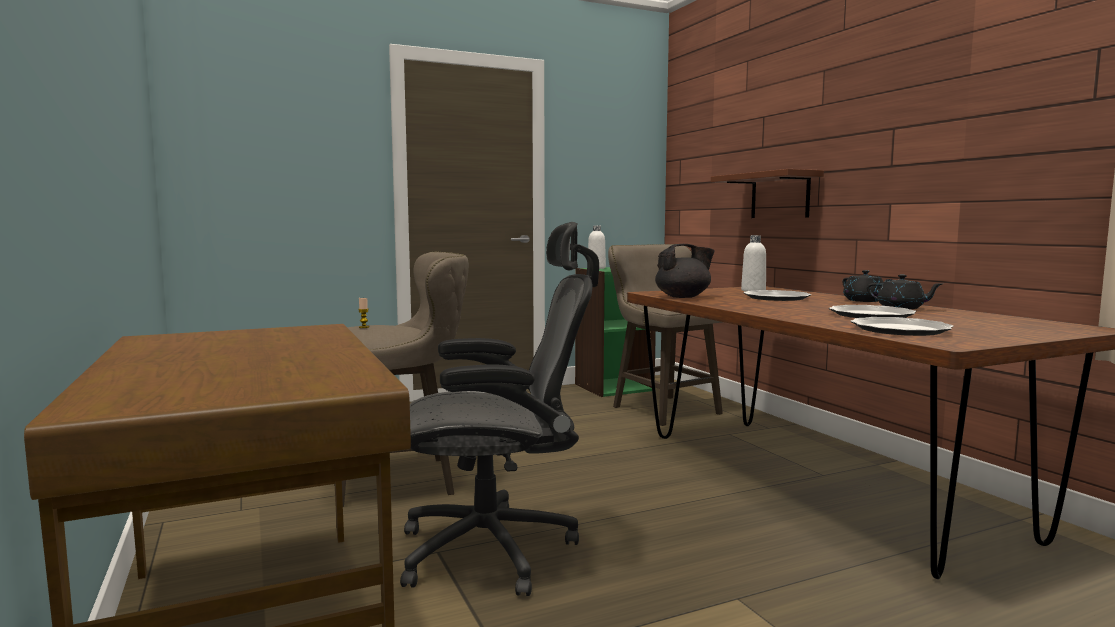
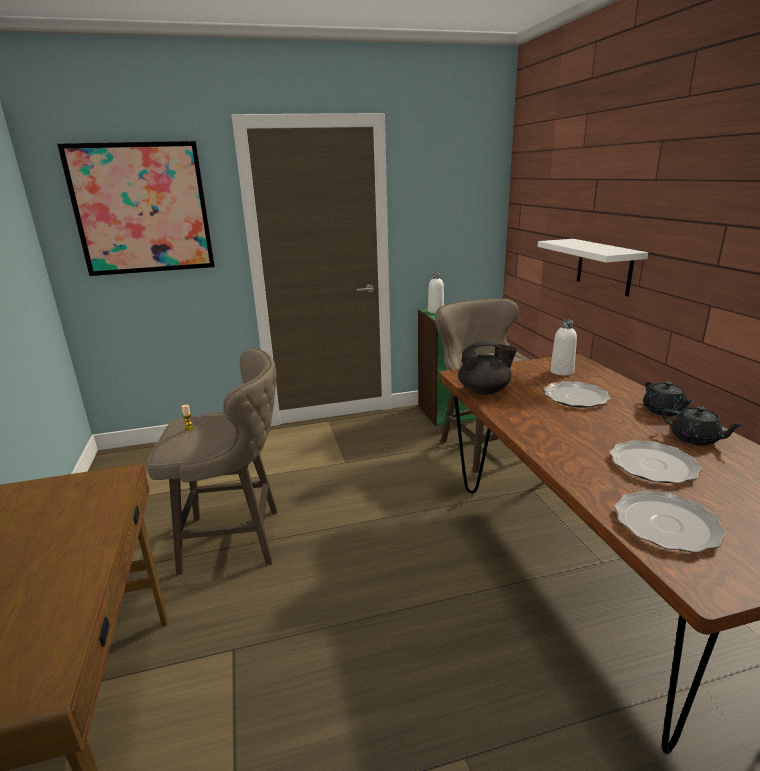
camera: 10 degrees right, 15 degrees up
(281, 130) = (142, 209): none -> picture
(497, 550) = (281, 652): office chair -> none
(780, 196) = (604, 266): brown shelf -> white shelf

